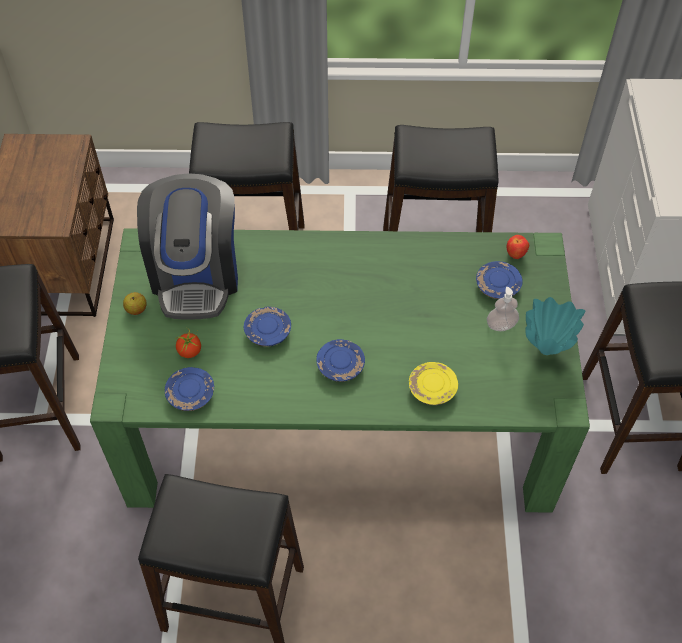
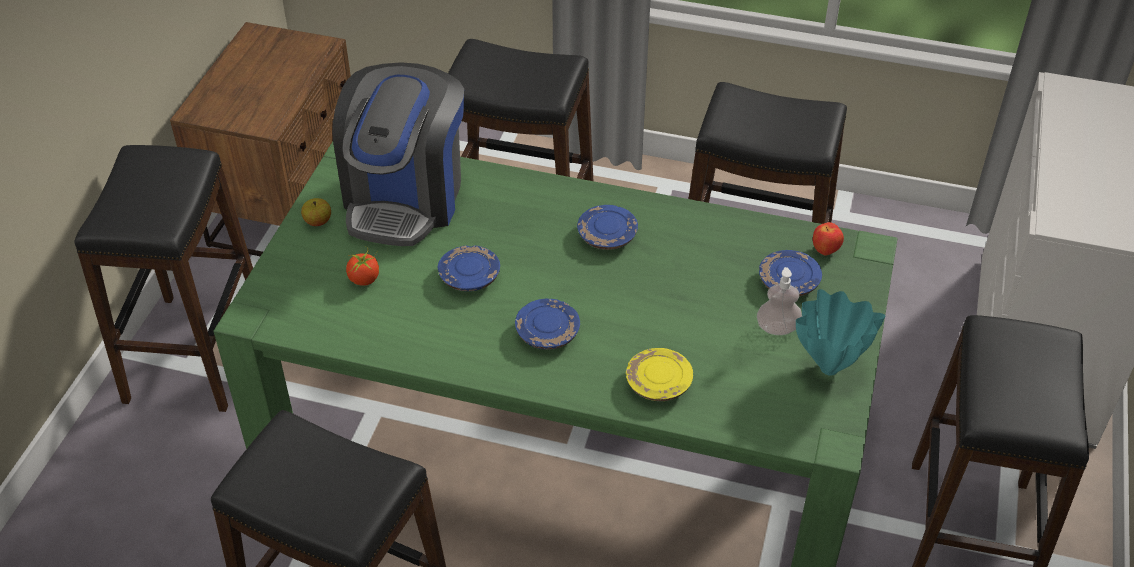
camera: 15 degrees right, 10 degrees down
(191, 394) = (347, 326): blue plate -> blue plate (607, 236)

